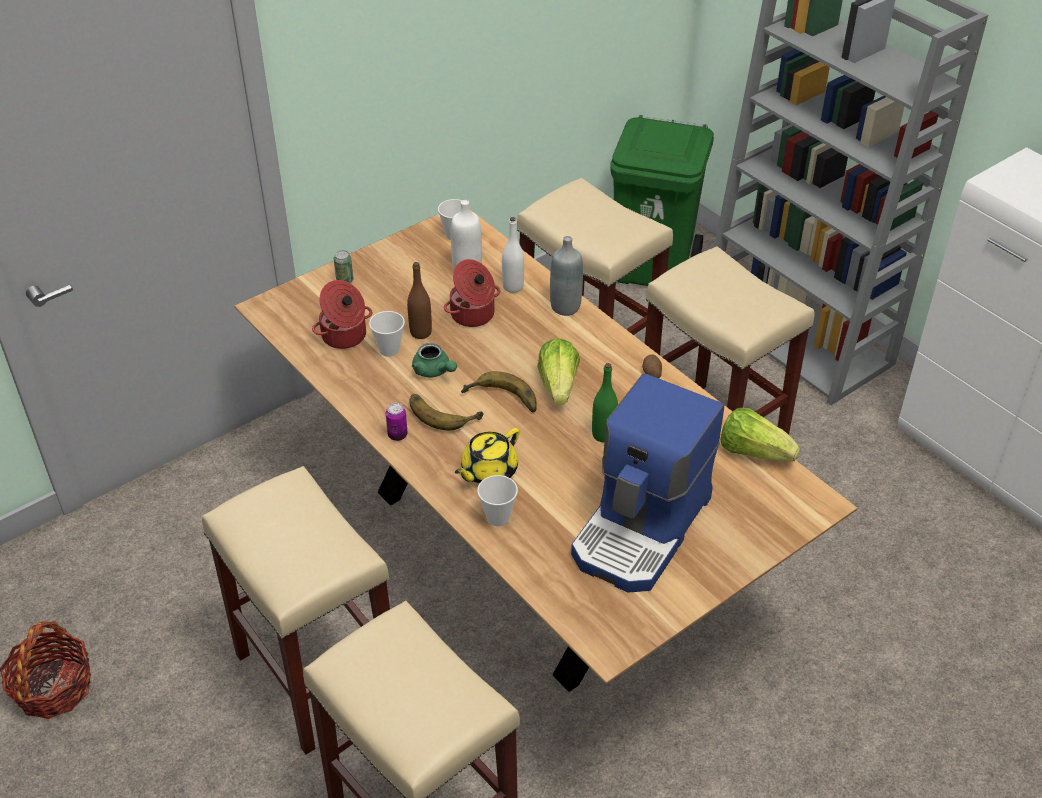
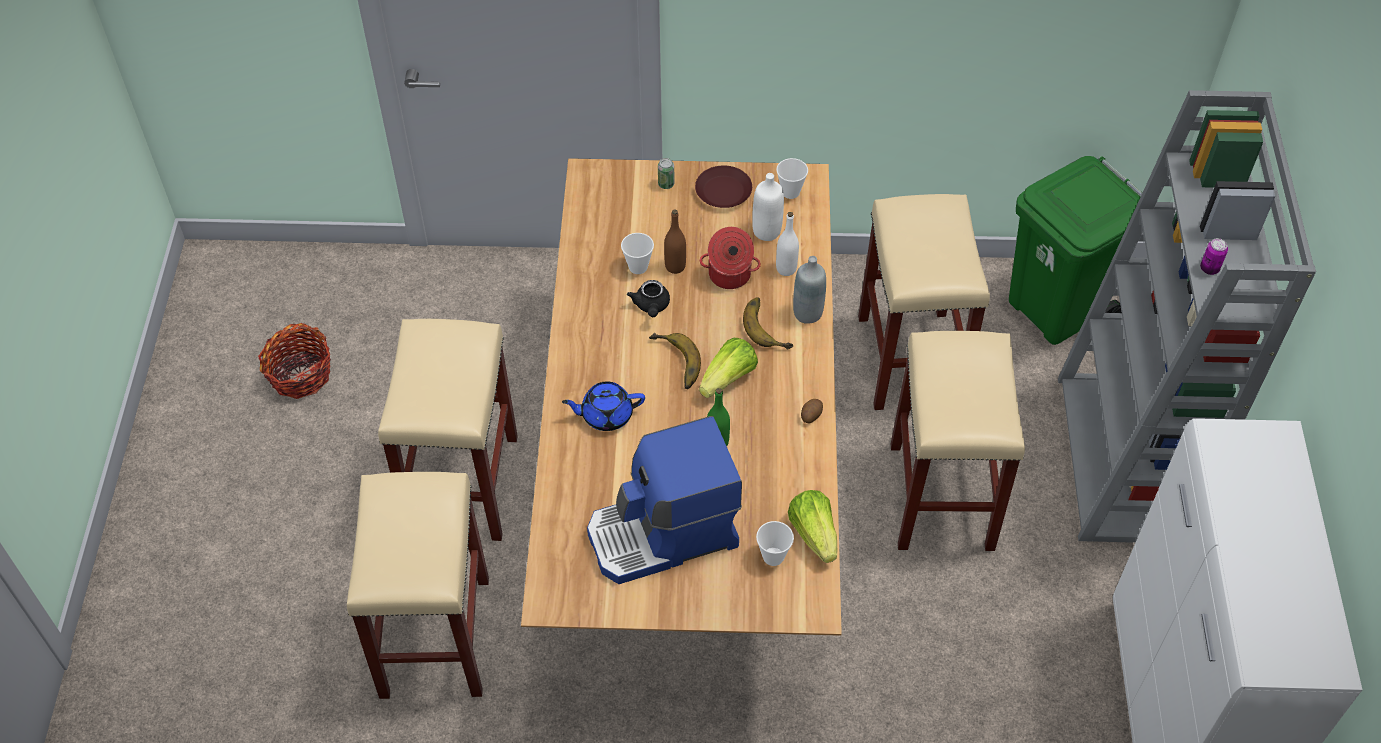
camera: 40 degrees right, 10 degrees up
(344, 336) = (618, 235): cooking pot -> none
(397, 435) = (573, 343): can -> can (1209, 268)
(399, 261) = (723, 191): none -> brown plate
(434, 371) = (651, 306): green teapot -> black teapot
(443, 411) = (624, 345): banana -> banana (769, 326)
(488, 471) = (606, 414): yellow teapot -> blue teapot
(498, 517) = (575, 455): cup -> cup (773, 556)

